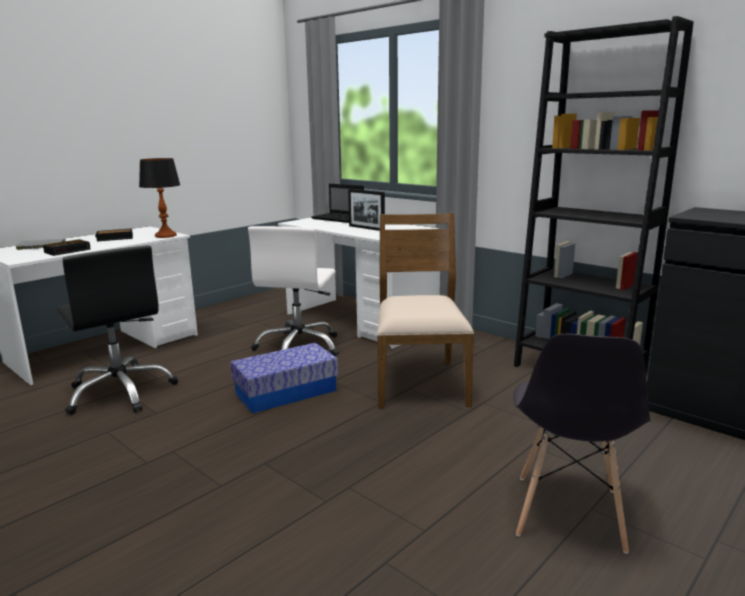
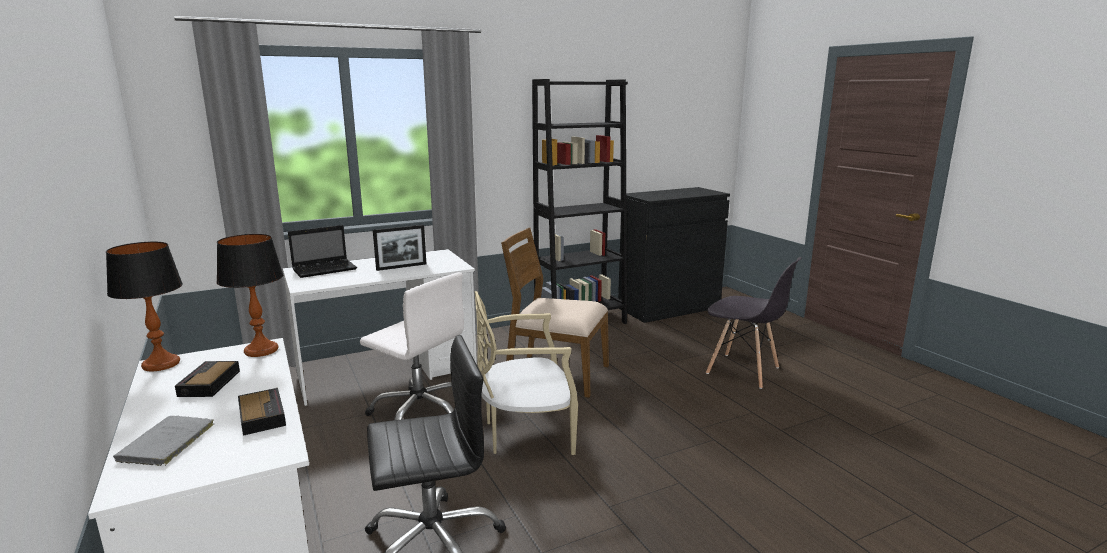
camera: 70 degrees left, 0 degrees up
(143, 228) = (160, 364): none -> table lamp
(286, 392) = (526, 433): storage box -> beige chair

